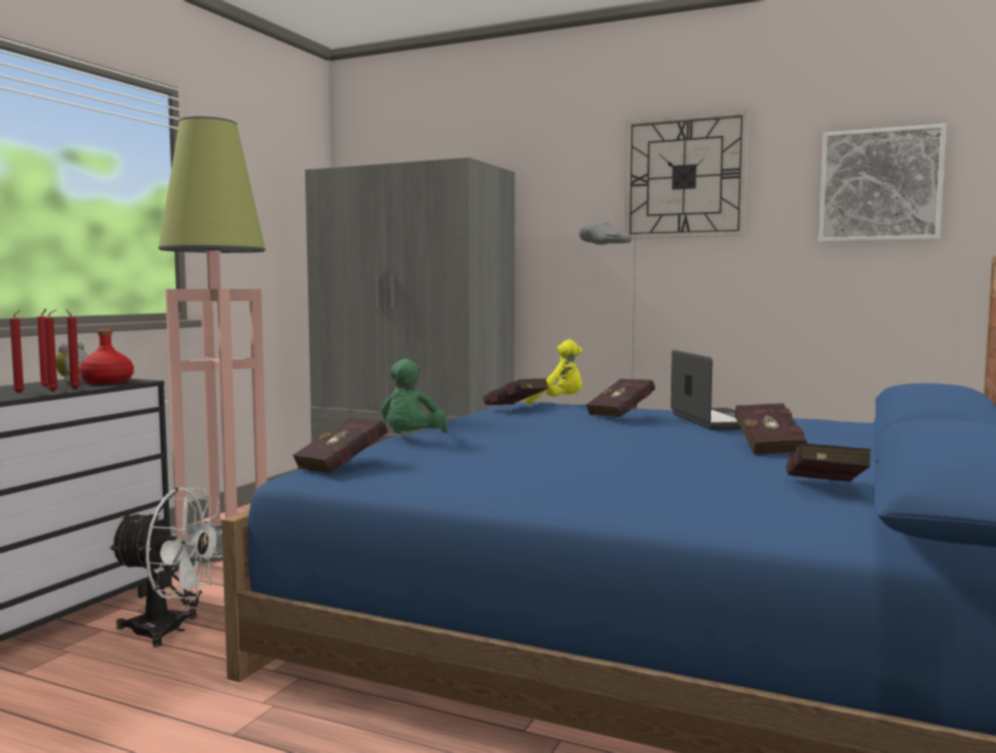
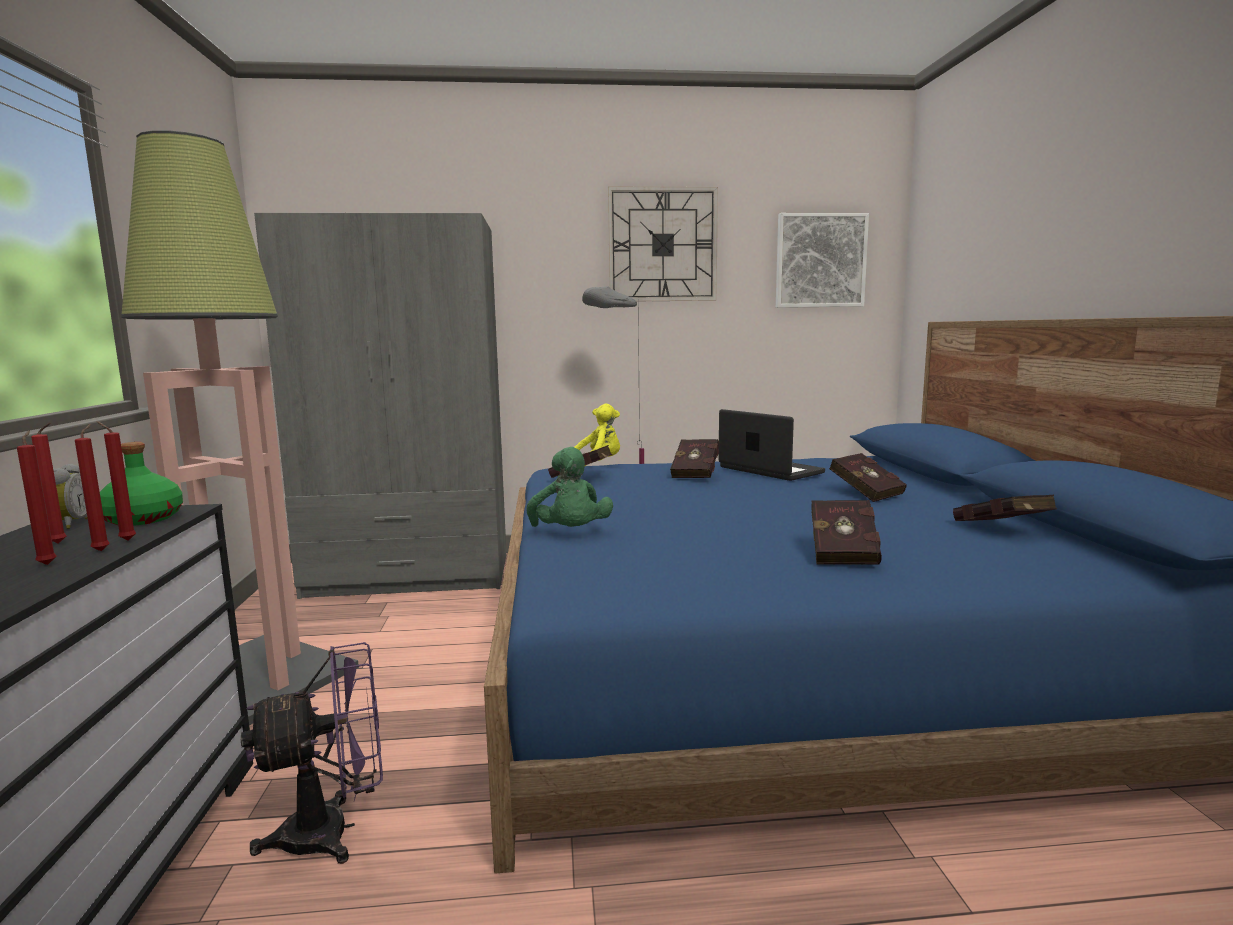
camera: 30 degrees left, 5 degrees up
(107, 382) = (143, 519): red bottle -> green bottle
(170, 630) = (334, 831): white fan -> purple fan
(345, 466) = (587, 584): red book -> red book (843, 553)

